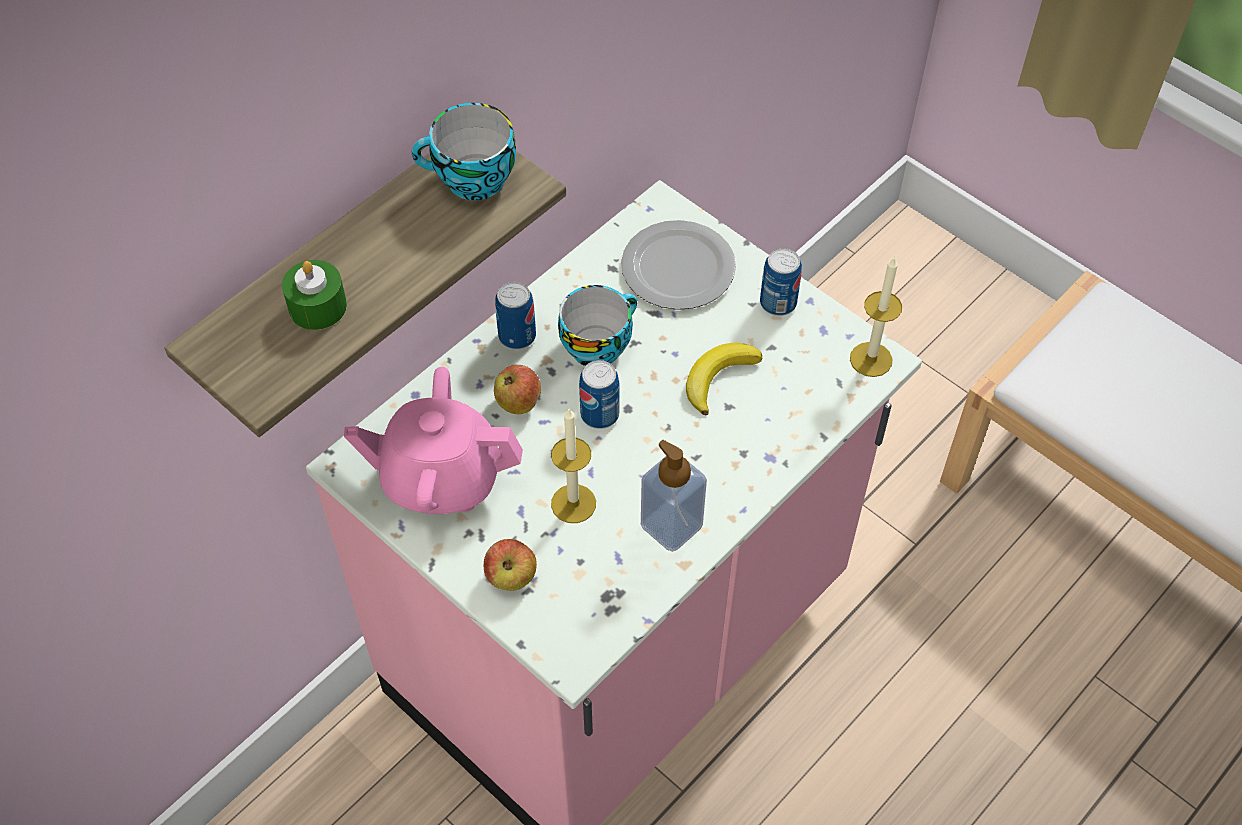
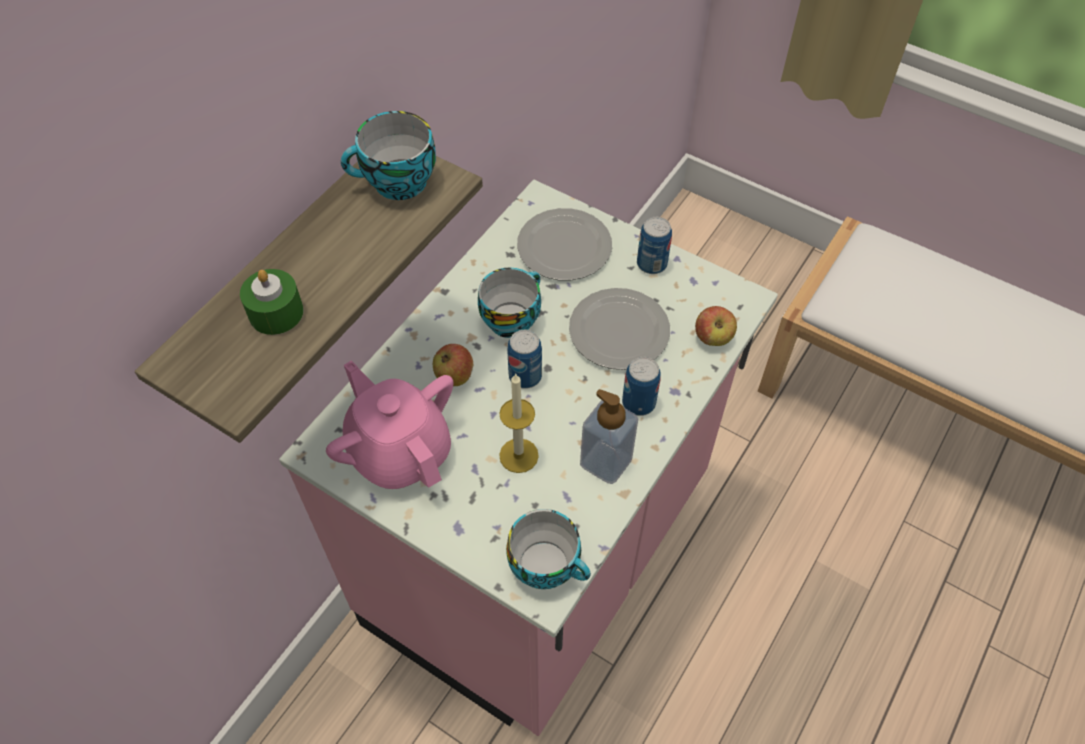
camera: 10 degrees left, 0 degrees up
(440, 478) = (400, 451): pink teapot -> pink teapot turned 60 degrees clockwise
(511, 576) = (478, 528): apple -> apple (713, 338)
(517, 336) = (442, 321): can -> can (638, 403)
(581, 629) = (548, 565): none -> cup
(718, 378) = (617, 331): banana -> plate
(871, 359) = (737, 299): candle -> none

